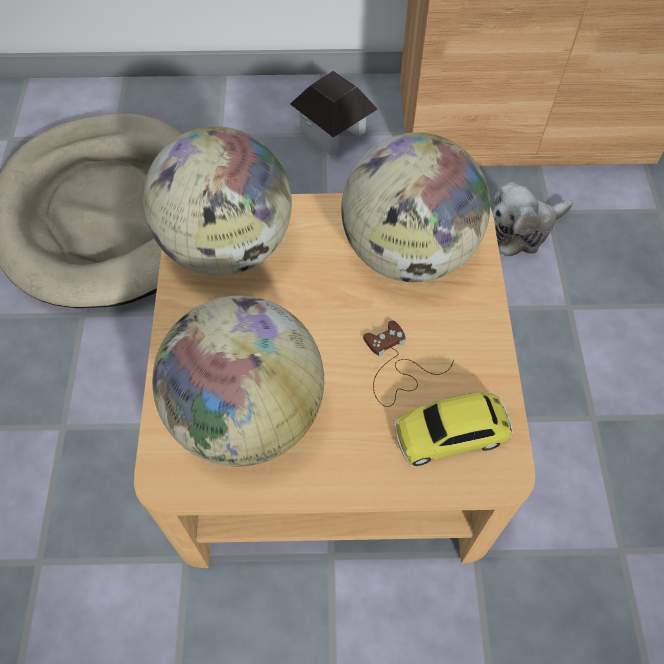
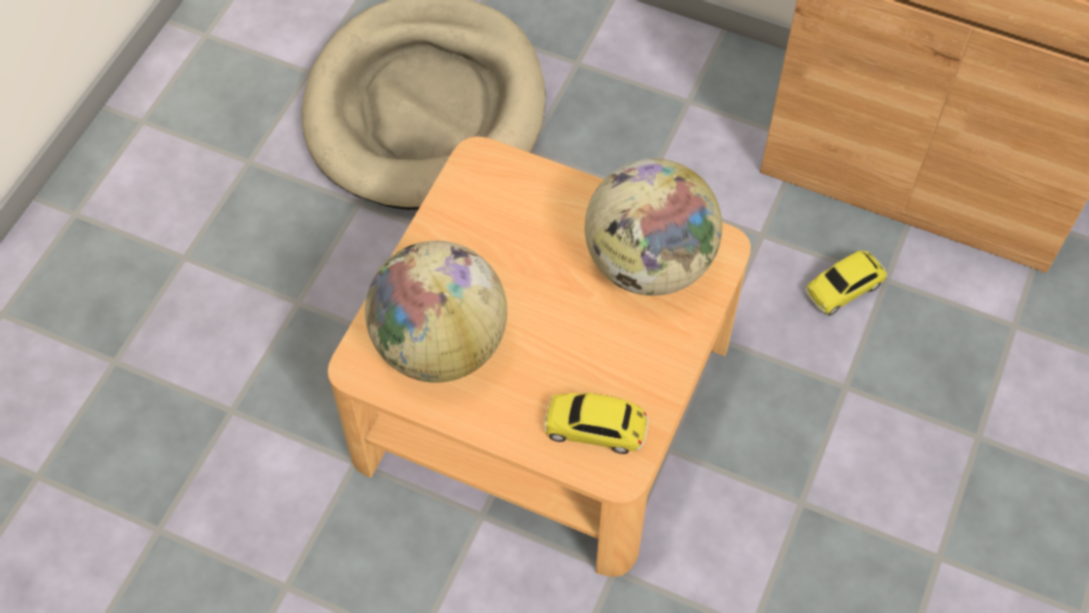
camera: 25 degrees right, 0 degrees up
(227, 247) = (493, 197): globe -> none
(333, 133) = (699, 103): toy house -> none
(396, 367) = (581, 357): brown game controller -> none
(522, 230) = (844, 288): plush toy -> toy car

